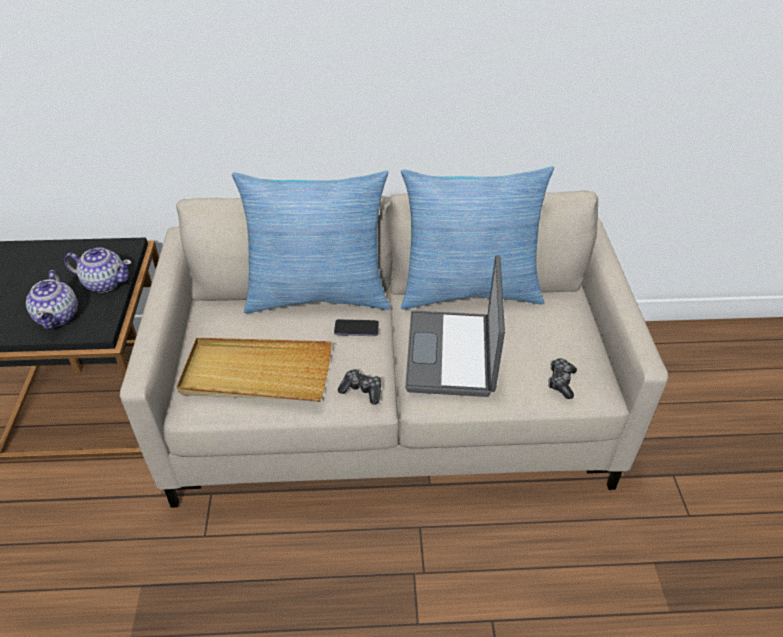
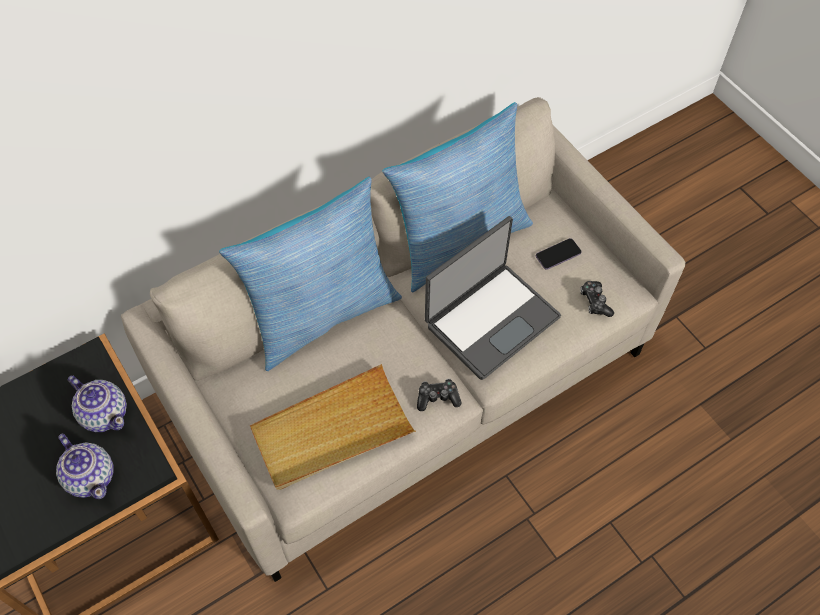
camera: 30 degrees left, 15 degrees up
(105, 282) = (104, 413): teapot -> teapot turned 60 degrees clockwise
(356, 329) = (387, 335): phone -> phone (558, 255)
(453, 354) = (490, 319): laptop -> laptop turned 105 degrees counterclockwise

